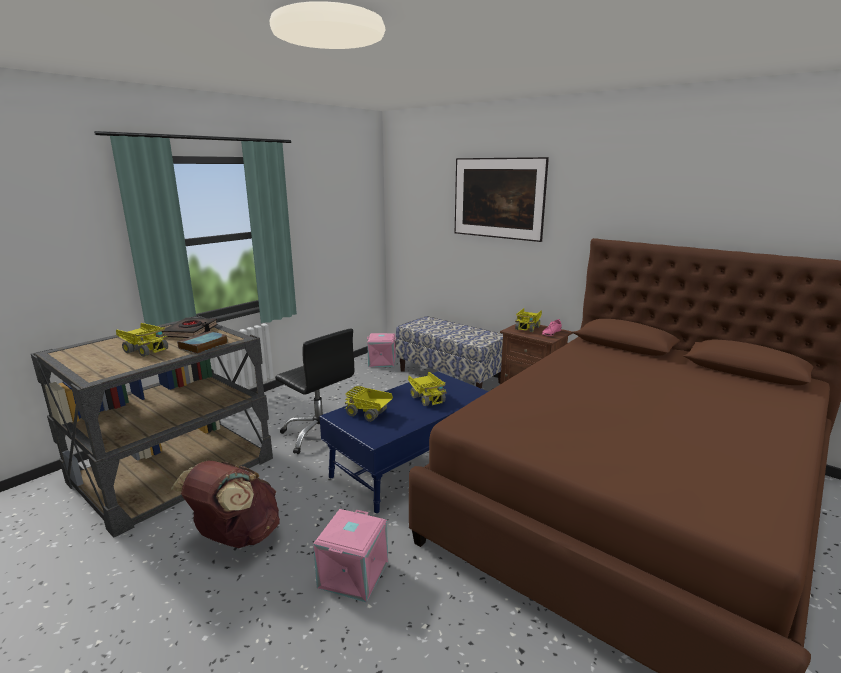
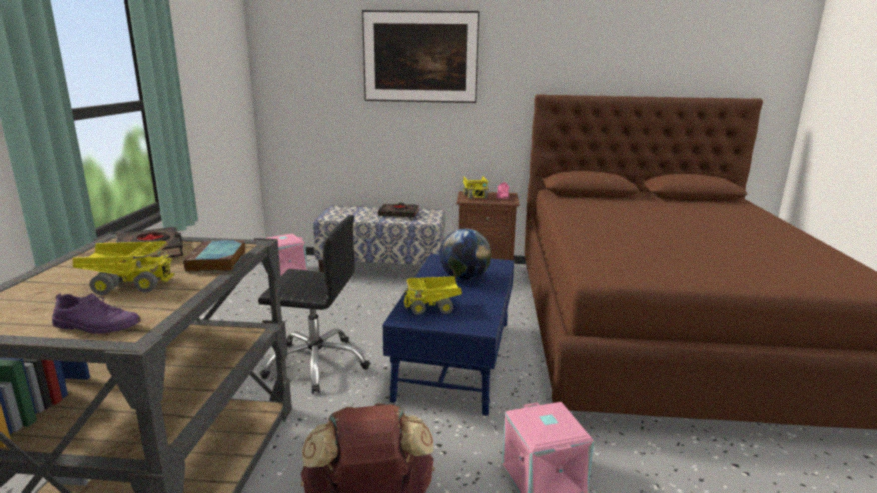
camera: 35 degrees left, 0 degrees up
(93, 369) = (97, 325): none -> purple shoe
(427, 398) = (464, 278): toy truck -> globe
(465, 332) = (399, 213): none -> black book

